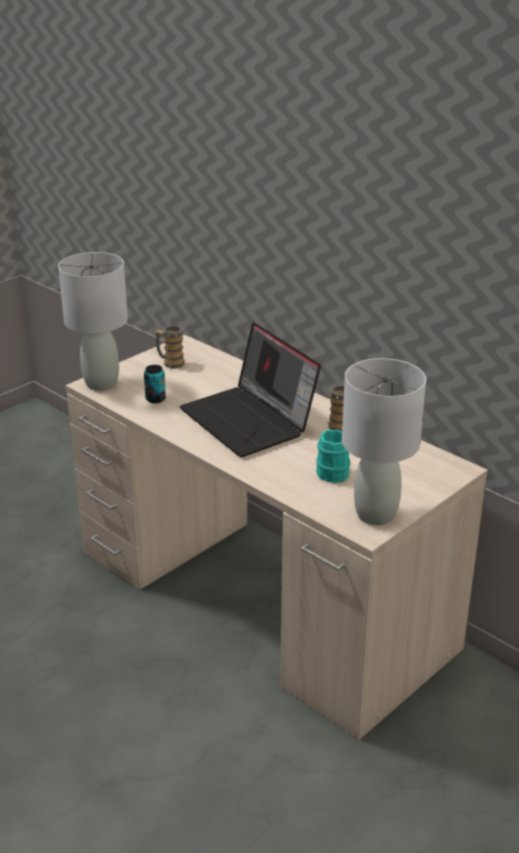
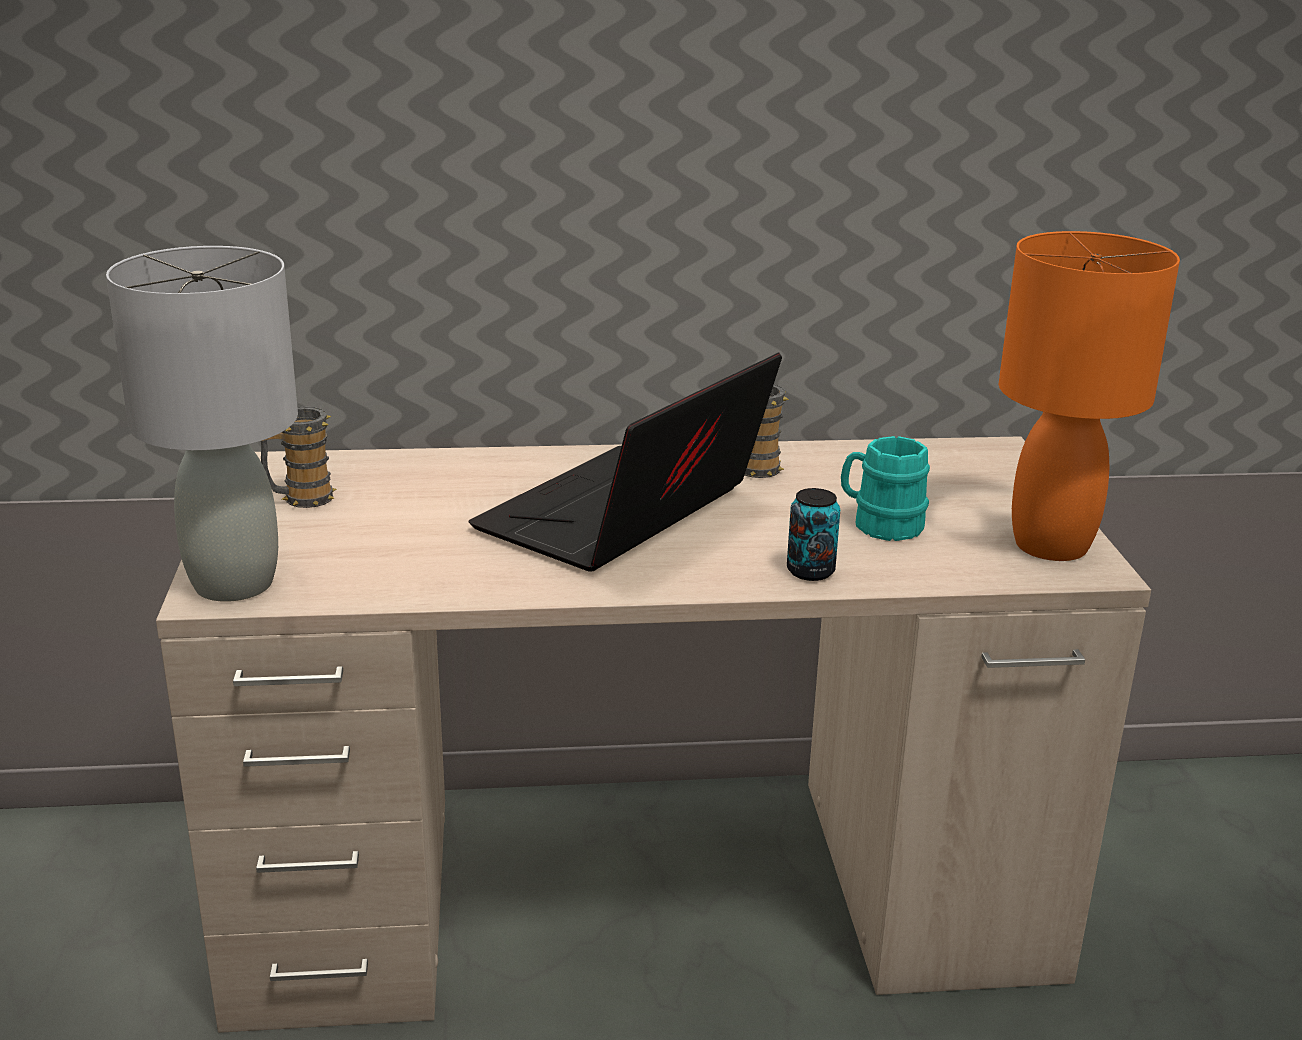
camera: 50 degrees left, 5 degrees down
(155, 399) = (397, 560): can -> can (810, 571)
(250, 421) = (624, 518): laptop -> laptop turned 120 degrees clockwise
(375, 515) = (1052, 546): grey table lamp -> orange table lamp

